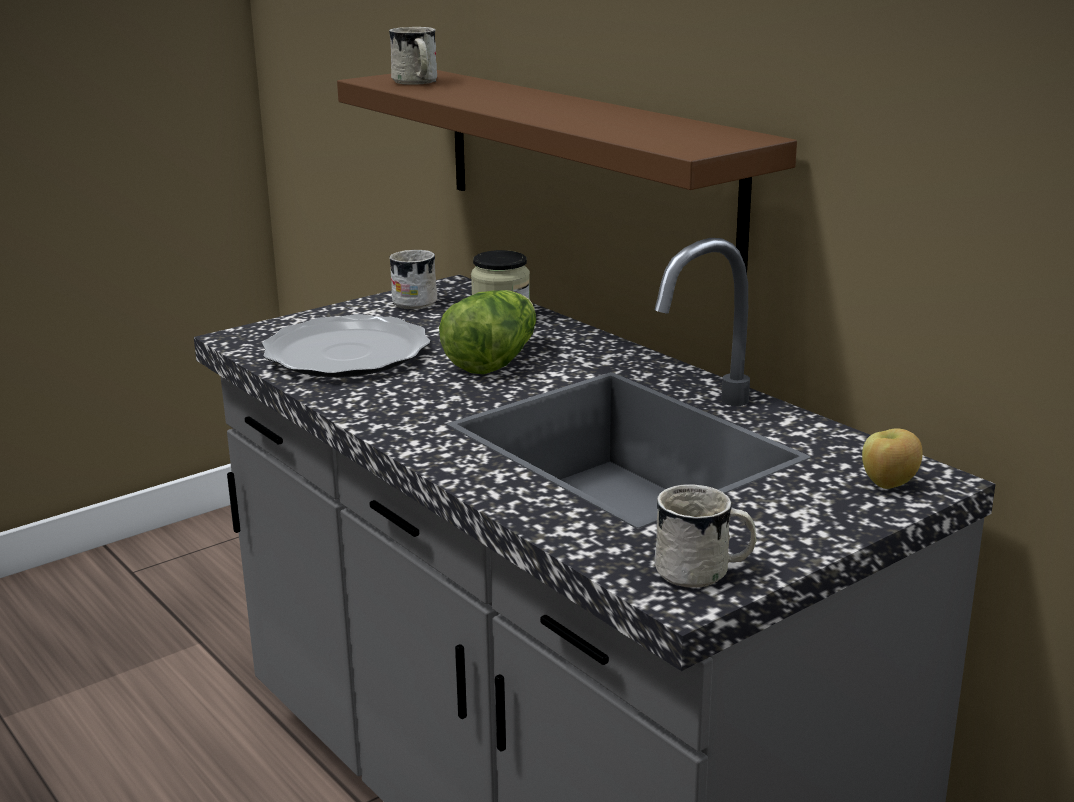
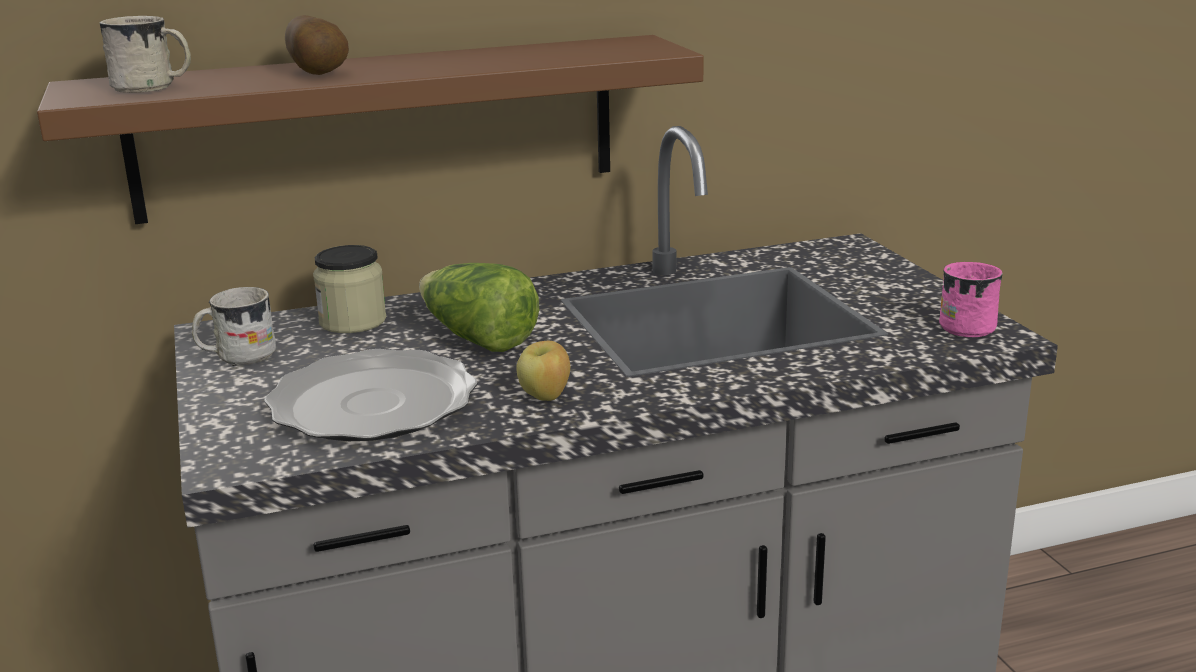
camera: 70 degrees left, 0 degrees up
(495, 98) = (320, 73): none -> potato
(704, 573) = (969, 325): white mug -> pink mug
(888, 484) = (850, 256): apple -> apple (546, 397)

